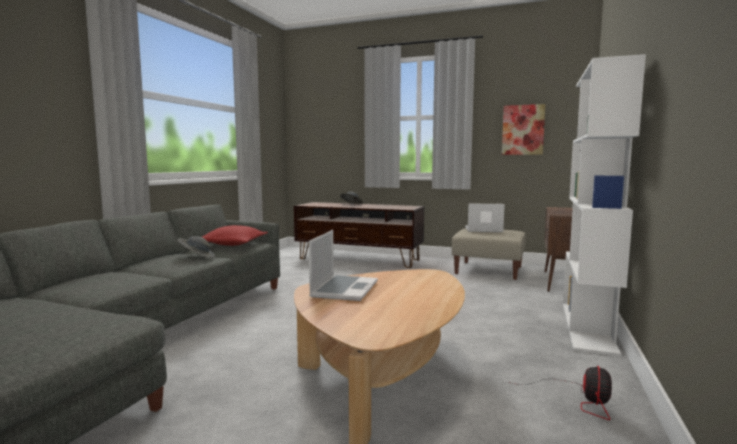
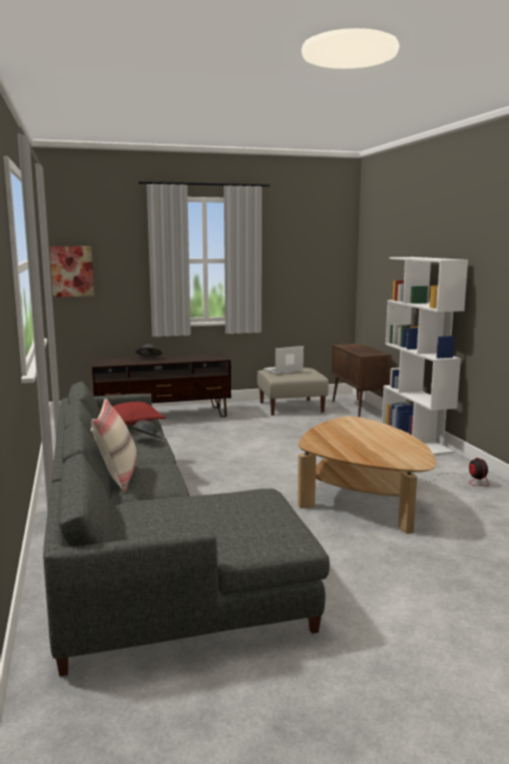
camera: 35 degrees left, 5 degrees up
(86, 278) = (117, 477): none -> beige pillow
(344, 289) = (332, 442): laptop -> none
(523, 130) = (303, 274): picture -> picture (72, 271)

